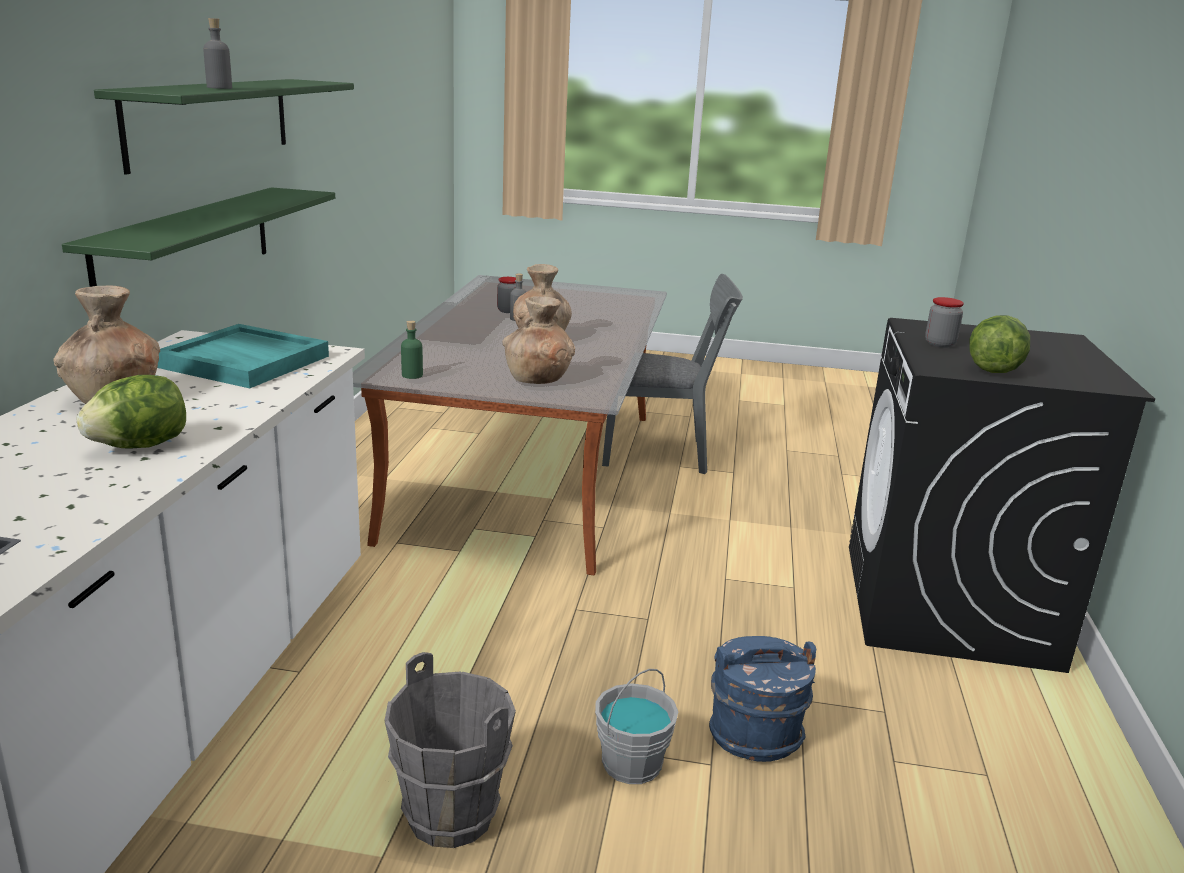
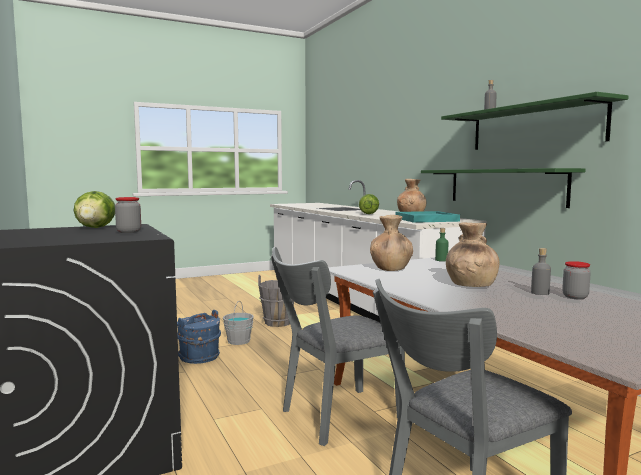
camera: 145 degrees right, 15 degrees down
(654, 538) = (334, 417): none -> grey chair

